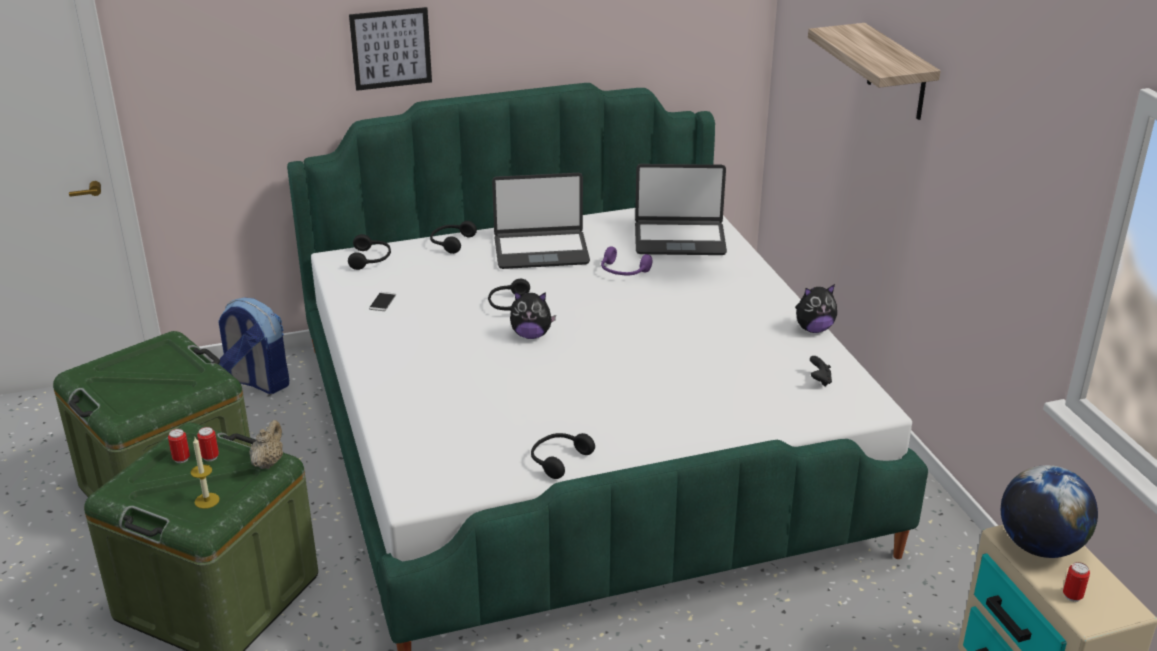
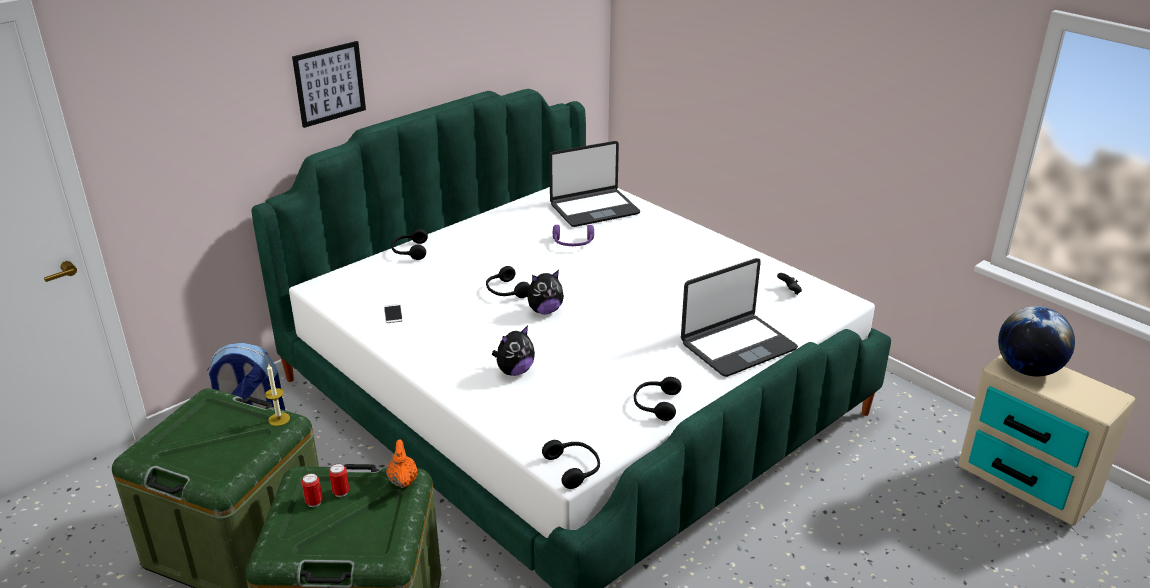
camera: 25 degrees left, 0 degrees up
(207, 500) = (372, 532): candle -> candle (279, 419)
(268, 462) = (403, 480): beige teapot -> orange teapot
(371, 259) = (350, 280): black headphones -> black headphones (574, 468)
(541, 251) = (492, 241): laptop -> laptop (737, 346)
(813, 329) = (751, 254): plush toy -> plush toy (514, 371)
(897, 73) = (769, 40): shelf -> none
(1072, 596) = (1076, 398): can -> none

